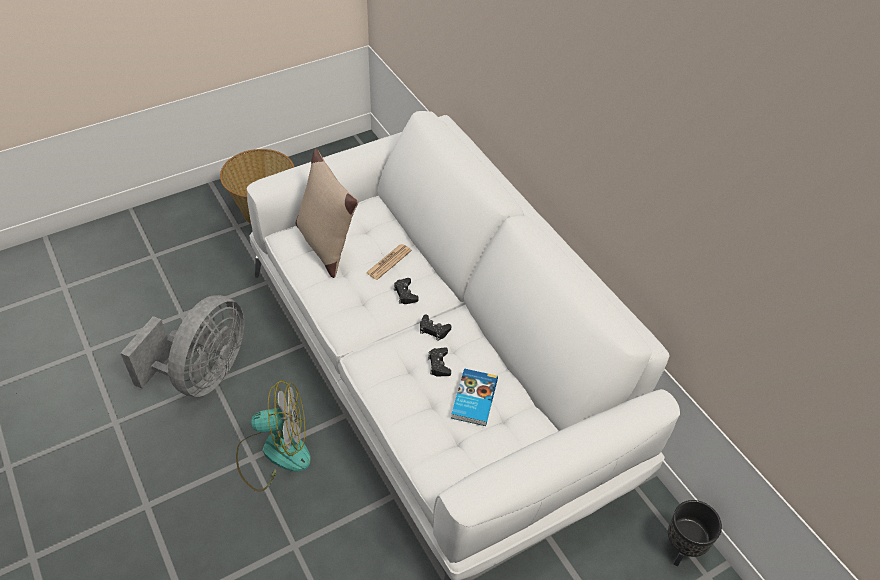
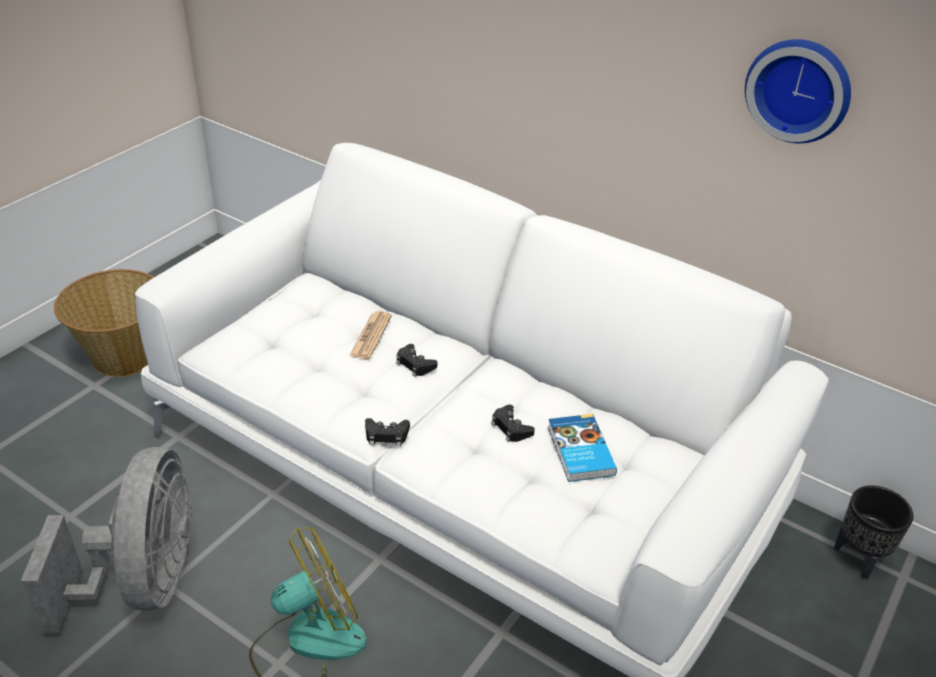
camera: 25 degrees left, 10 degrees down
(326, 244) = (273, 341): beige pillow -> none
(433, 330) = (477, 392): black game controller -> black game controller (386, 435)
(694, 197) = (799, 89): none -> wall clock

